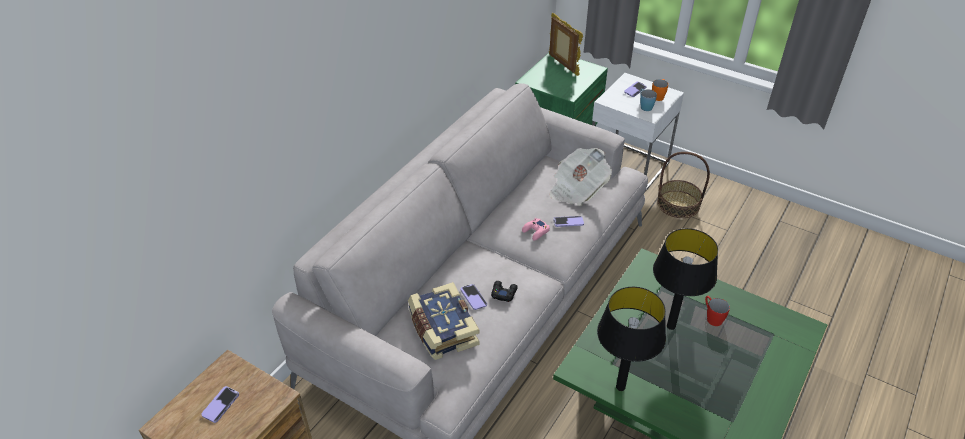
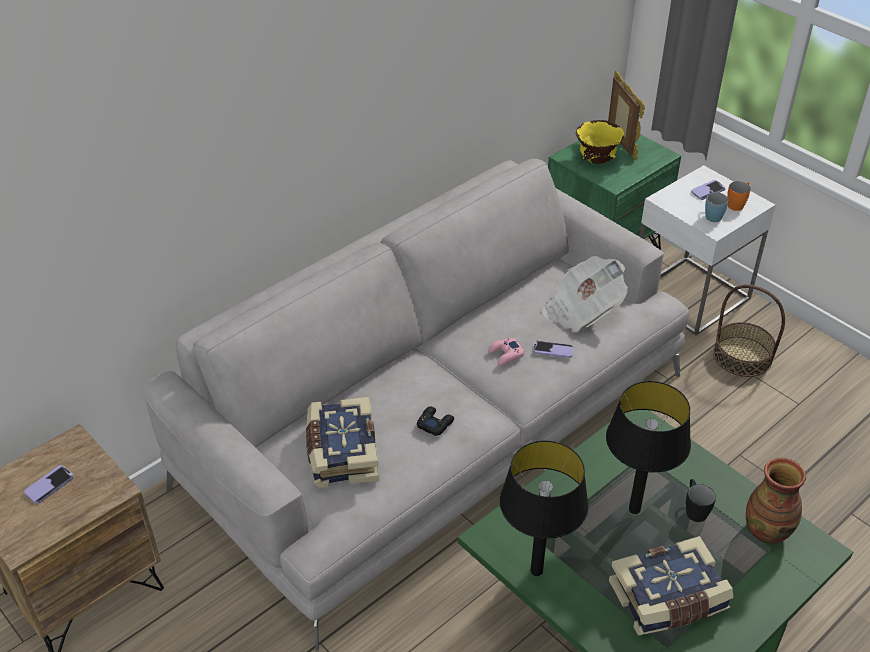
camera: 15 degrees right, 0 degrees up
(473, 297) = (395, 422): phone -> none
(550, 80) = (596, 161): none -> yellow bowl
(712, 317) = (694, 509): red mug -> black mug
(720, 386) = (668, 599): none -> book
(766, 321) = (767, 530): none -> vase

